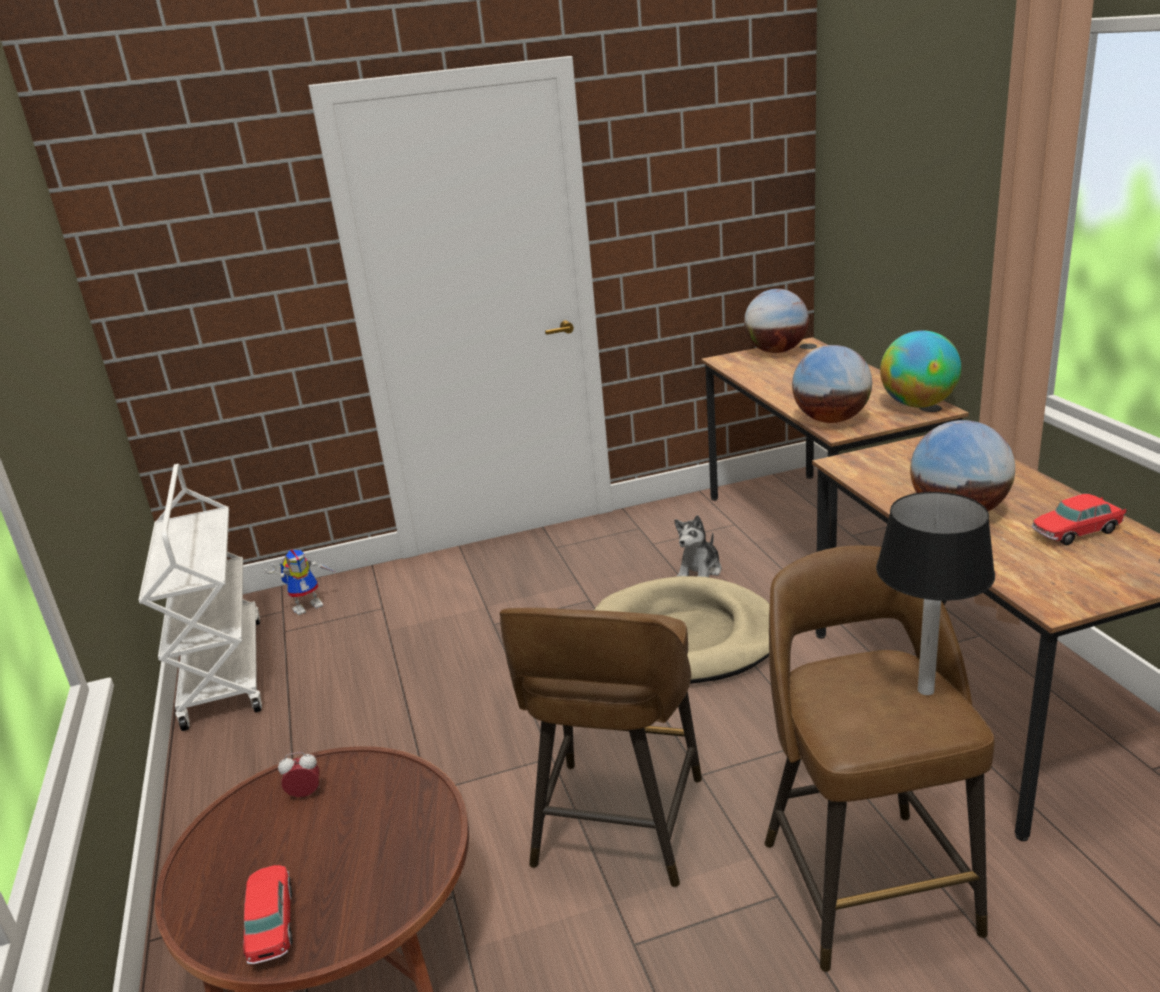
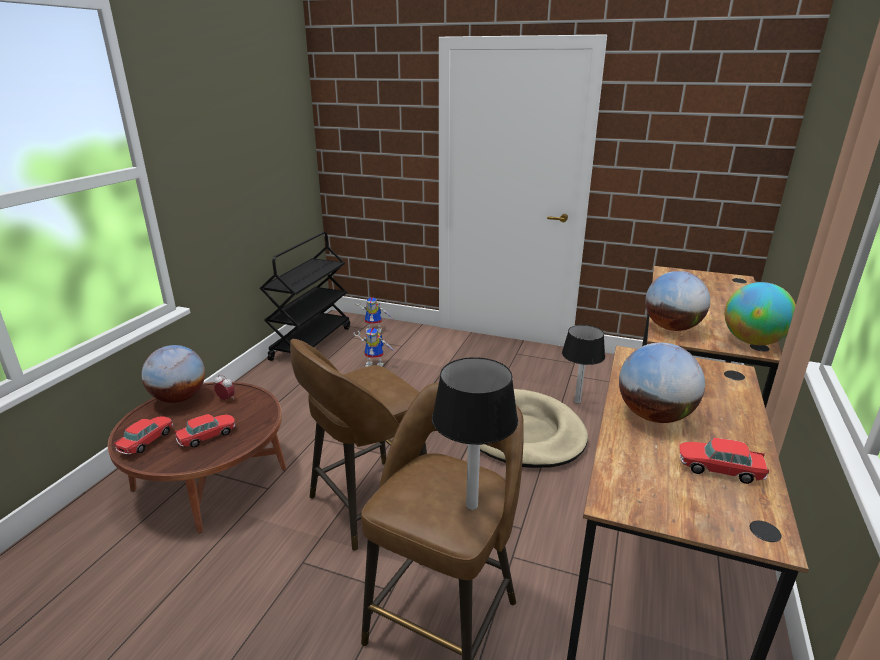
camera: 35 degrees right, 0 degrees up
(223, 670) = (311, 343): white cart -> black cart
(363, 856) = (207, 436): none -> toy car
(379, 650) = (376, 364): none -> toy robot
(700, 571) = (578, 402): plush toy -> table lamp
(776, 351) = (710, 277): globe -> globe (179, 398)

